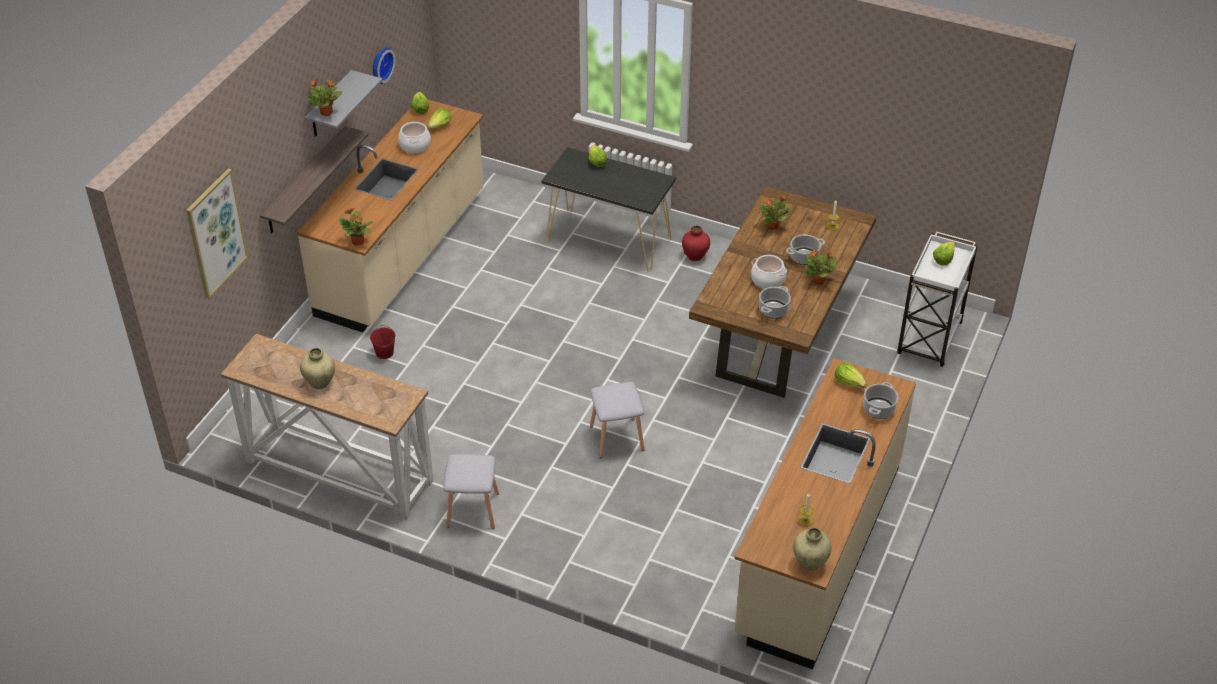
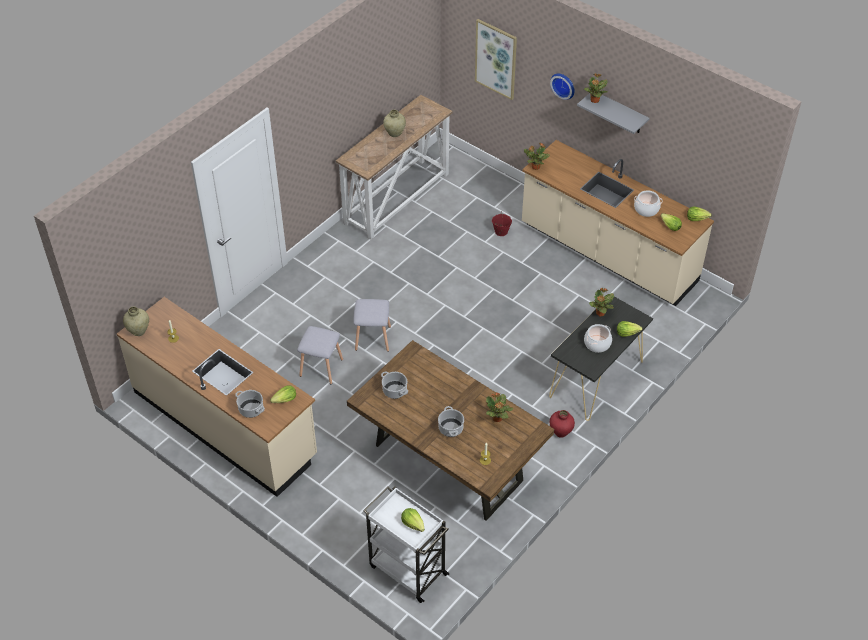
camera: 105 degrees right, 5 degrees up
(305, 181) = (579, 125): shelf -> none
(380, 64) = (682, 151): wall clock -> wall clock (564, 85)
(473, 510) = (337, 255): grey stool -> grey stool (320, 368)
(767, 280) = (431, 396): cooking pot -> cooking pot (597, 343)
(819, 281) = (418, 430): potted plant -> potted plant (600, 313)

